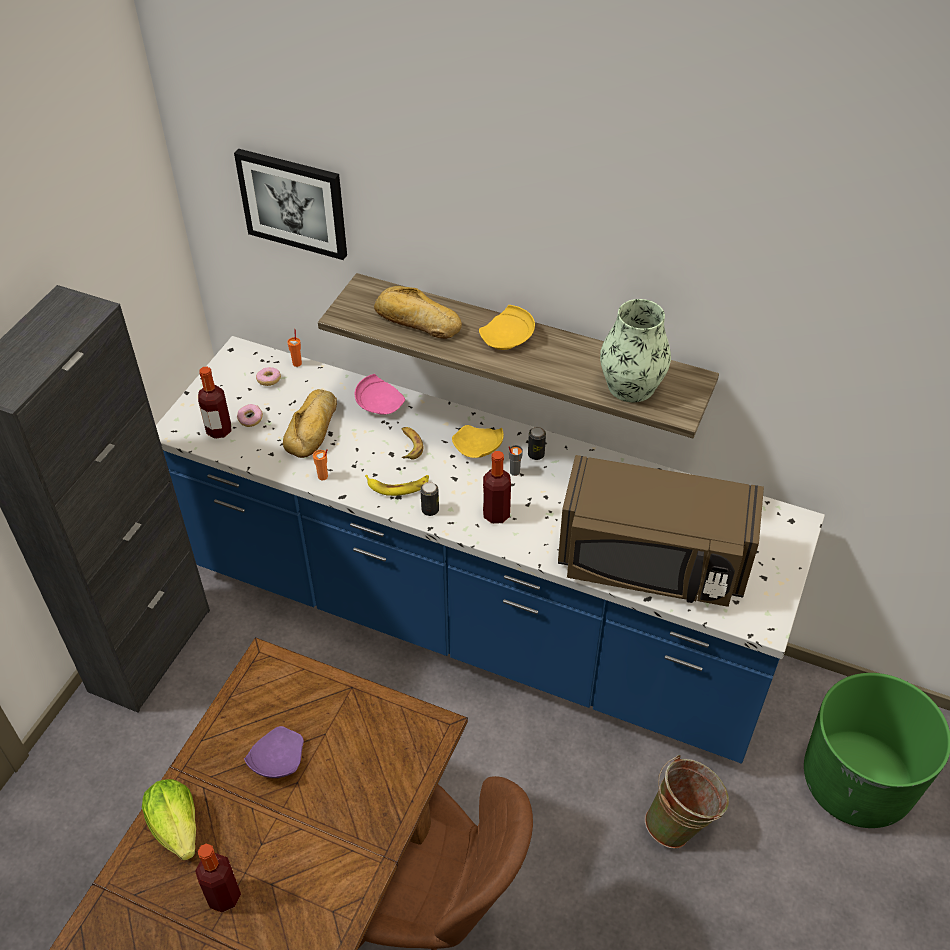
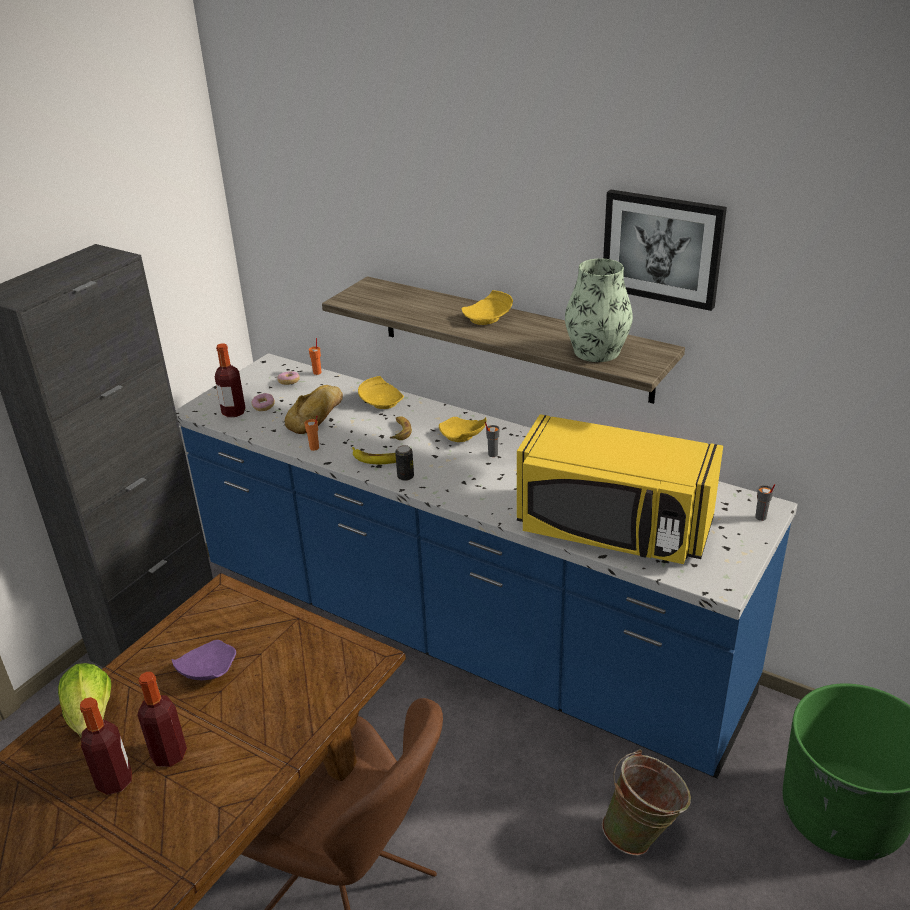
camera: 10 degrees right, 15 degrees down
(294, 202) = (316, 210): picture -> picture (662, 248)
(380, 403) = (382, 401): pink plate -> yellow plate
(416, 321) = (409, 305): bread -> none
(496, 514) = (467, 483): bottle -> bottle (169, 755)
(536, 454) = (516, 443): can -> none
(652, 563) = (612, 529): brown microwave -> yellow microwave
(792, 536) = (760, 517): none -> grey cup

